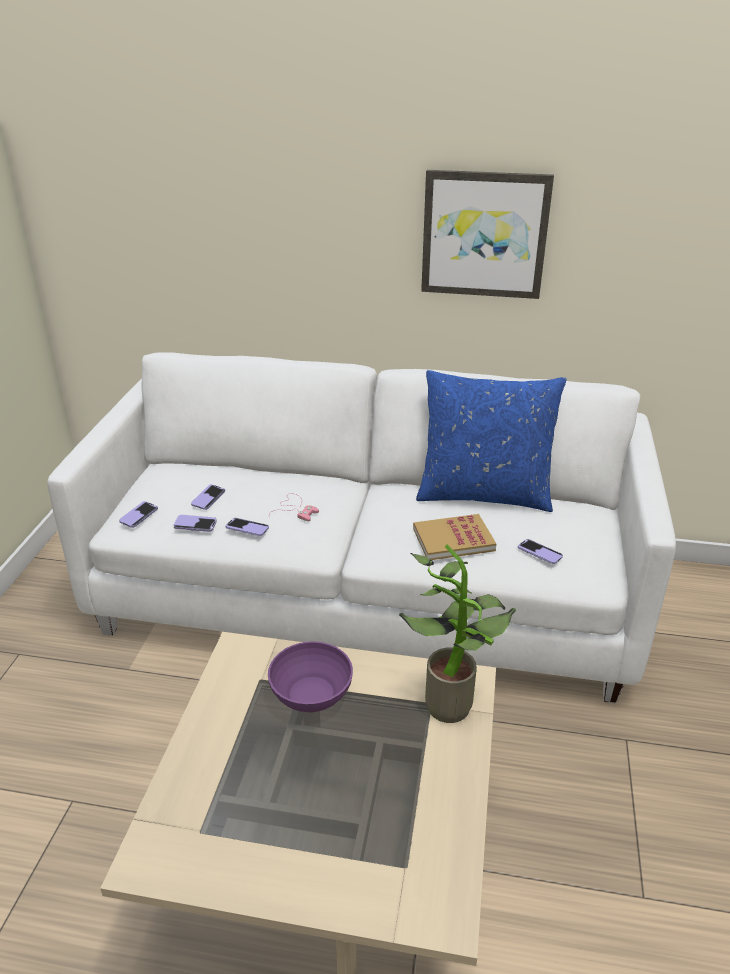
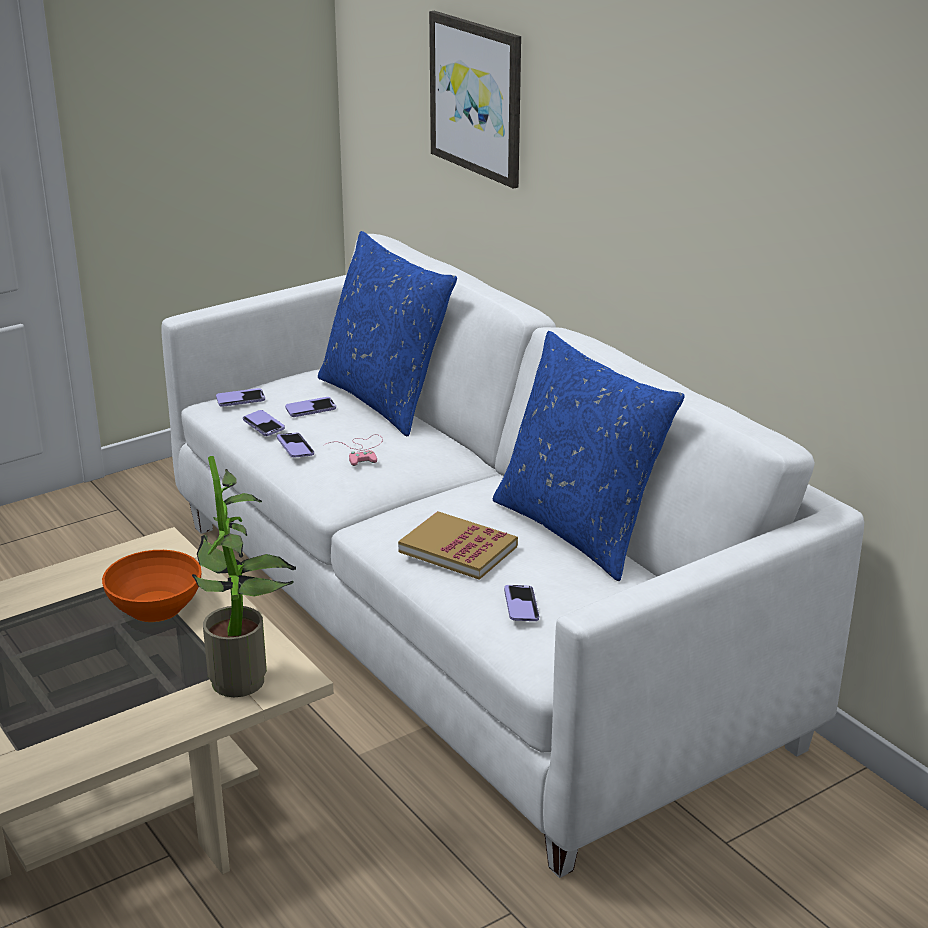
camera: 45 degrees right, 5 degrees down
(242, 470) = (385, 400): none -> blue pillow
(310, 695) = (154, 607): purple bowl -> orange bowl
(484, 234) = (703, 175): picture -> picture (477, 97)

